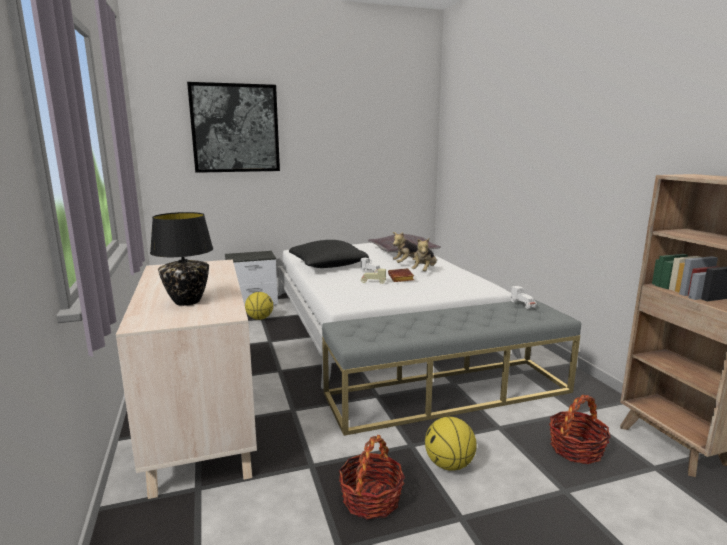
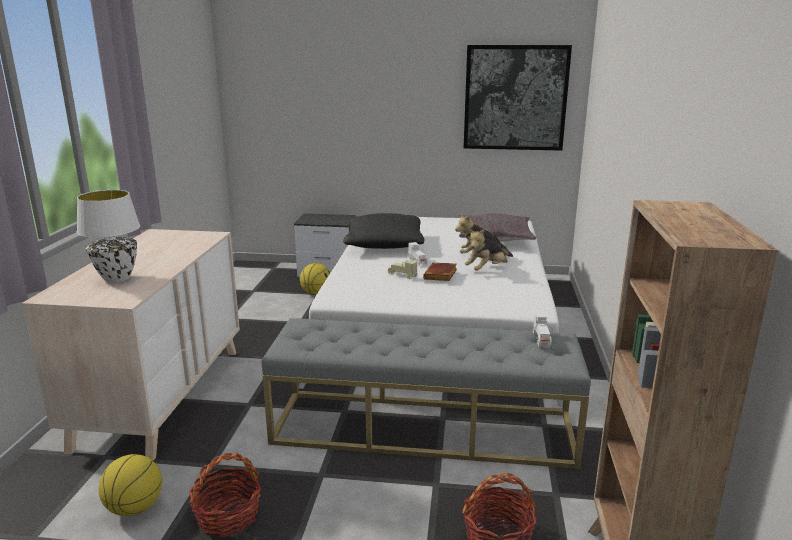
camera: 25 degrees right, 5 degrees up
(186, 301) = (116, 278): black table lamp -> white table lamp
(235, 128) = (320, 70): picture -> picture (515, 98)
(449, 465) = (336, 507): basketball -> basketball (134, 508)

